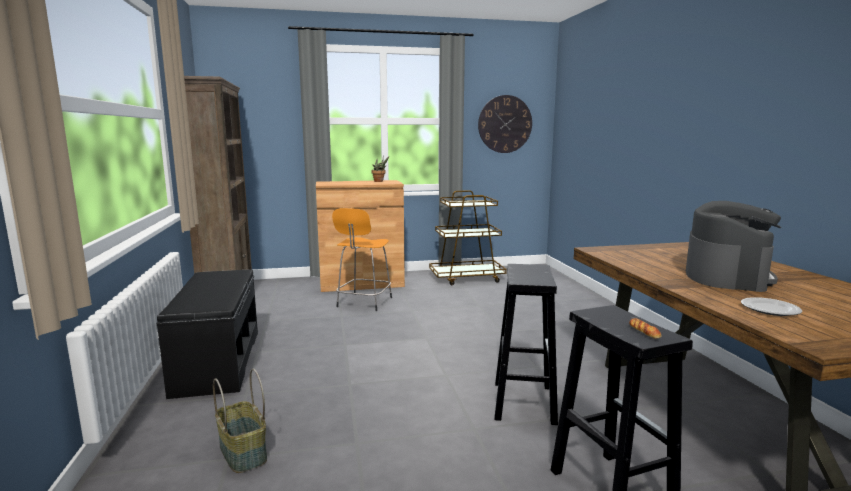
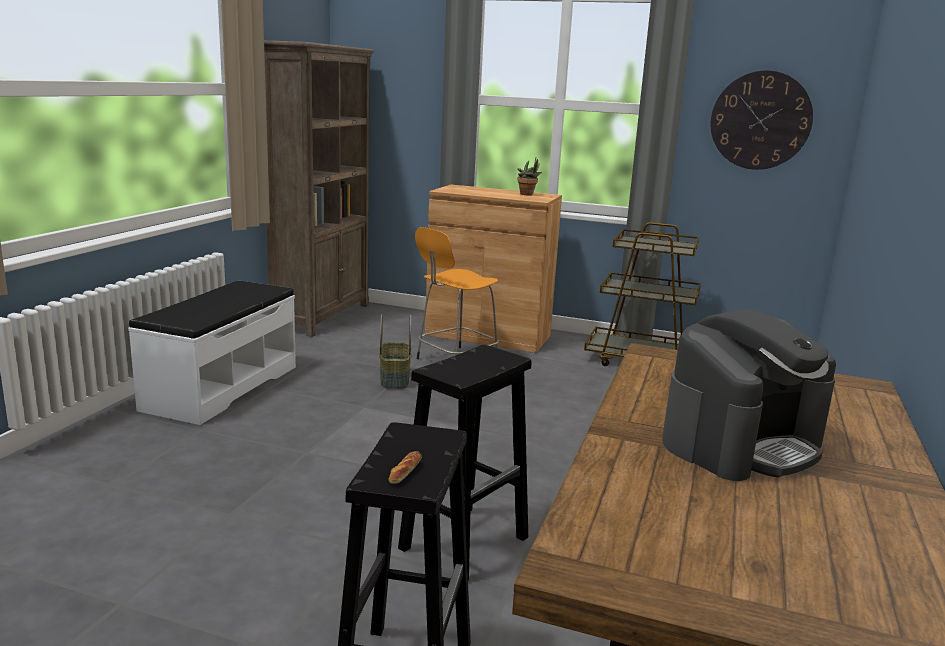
camera: 30 degrees right, 5 degrees up
(217, 361) = (221, 387): black bench -> white bench
(242, 452) = (128, 484): basket -> basket (394, 379)
(770, 309) = (653, 505): plate -> none

